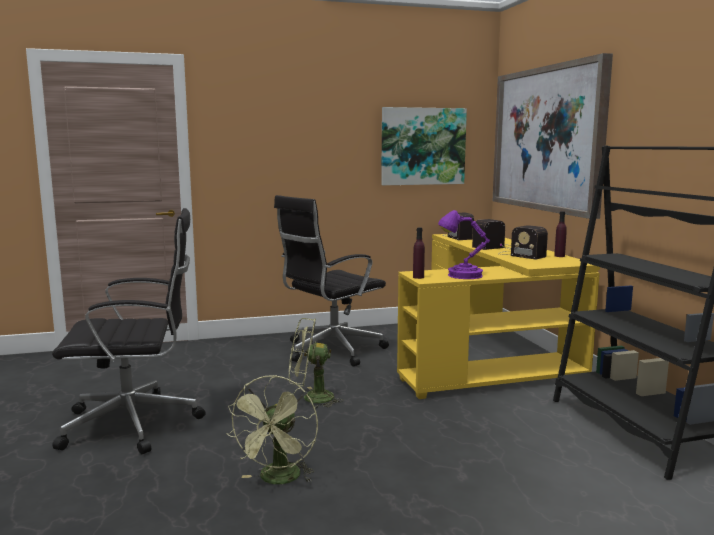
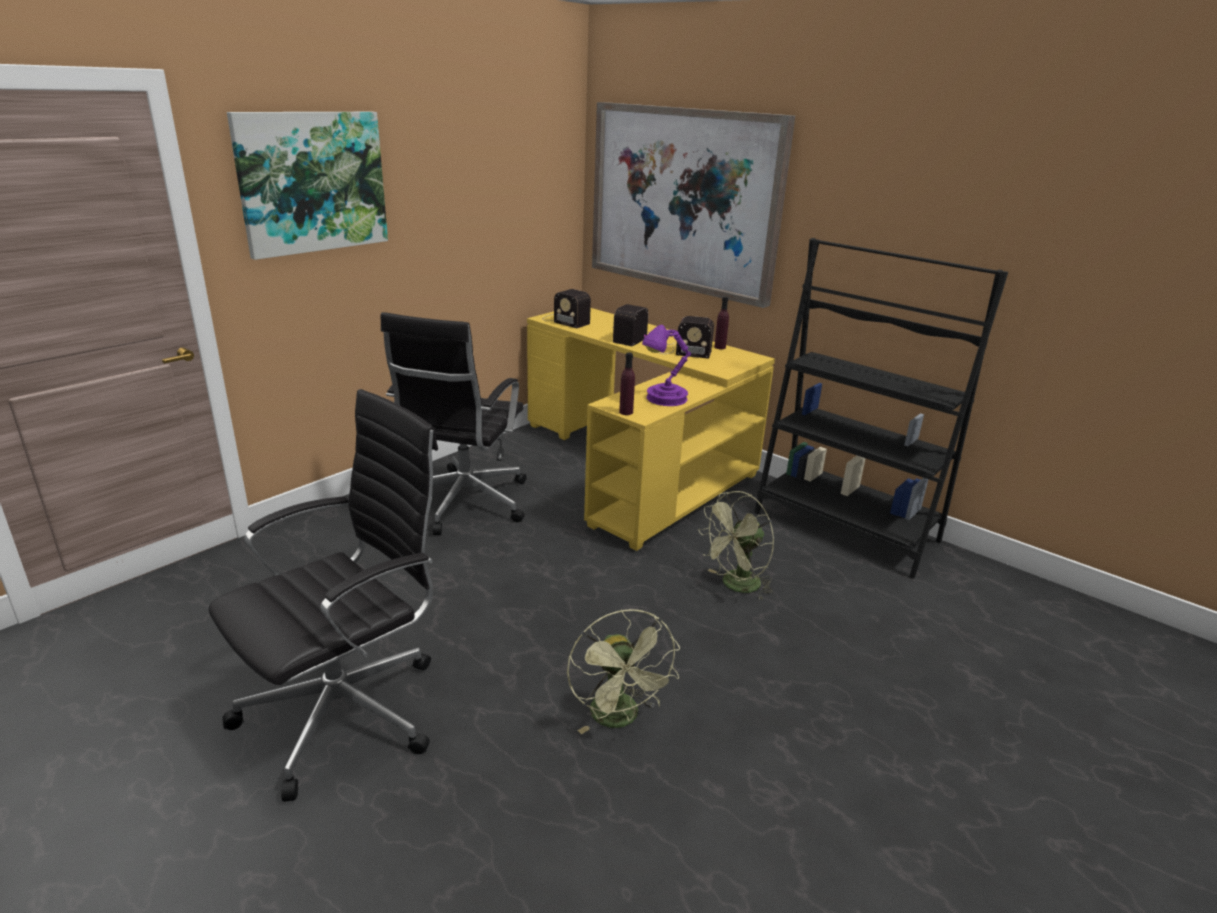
camera: 35 degrees left, 15 degrees up
(311, 398) = (524, 588): green fan -> green fan (735, 586)
(423, 146) = (512, 202): picture -> picture (312, 182)

